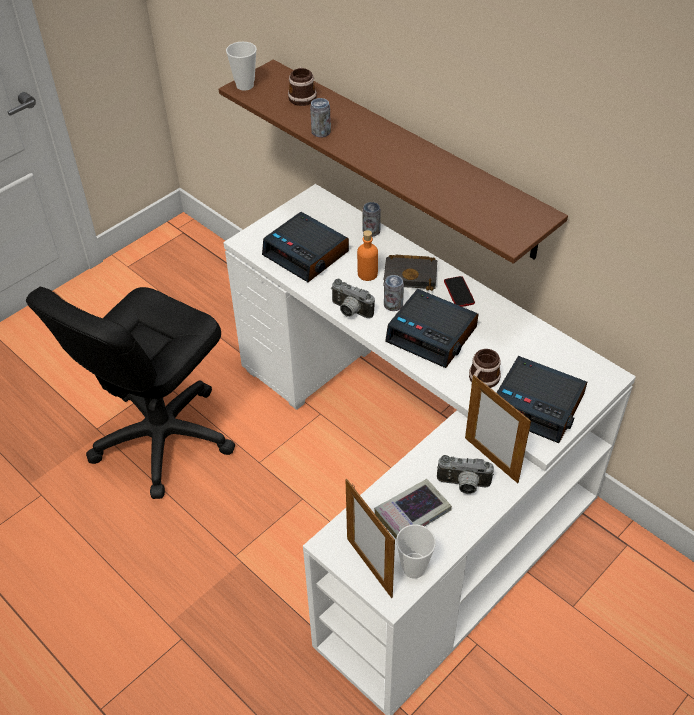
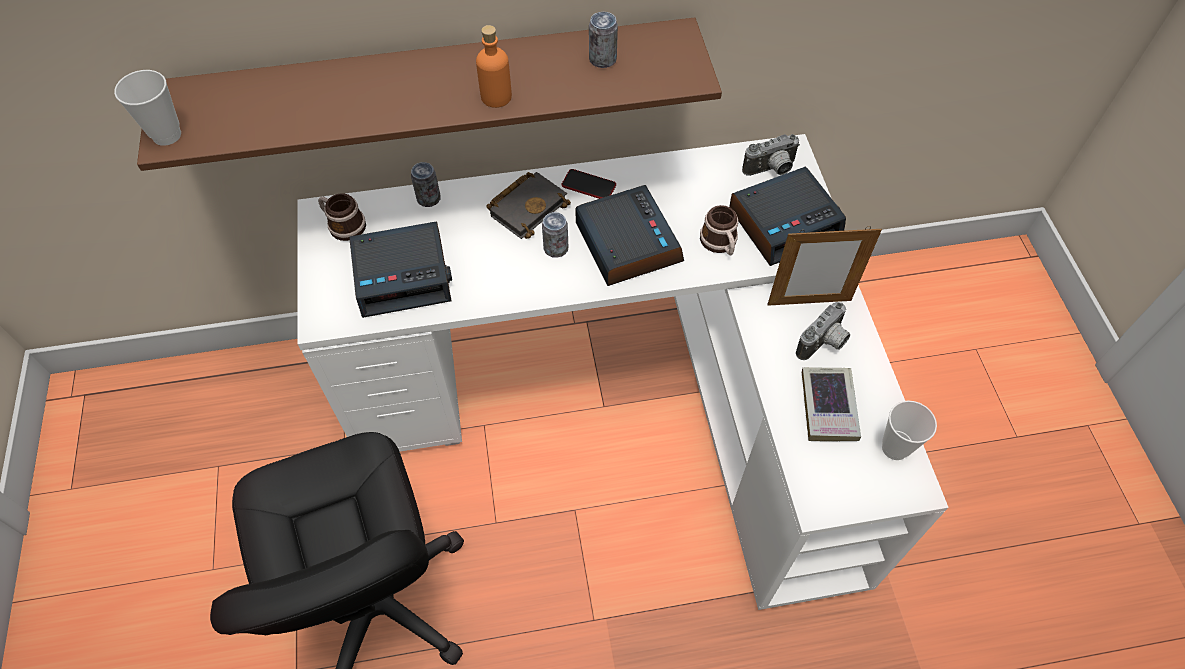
camera: 55 degrees left, 10 degrees up
(302, 96) = (258, 96): mug -> mug (343, 225)
(321, 132) = (349, 118): can -> can (602, 59)
(350, 311) = (529, 291): camera -> camera (771, 170)
(367, 274) = (489, 241): orange bottle -> orange bottle (496, 97)
(369, 567) = (869, 486): picture frame -> none
(432, 335) = (626, 243): alarm clock -> alarm clock turned 90 degrees counterclockwise

